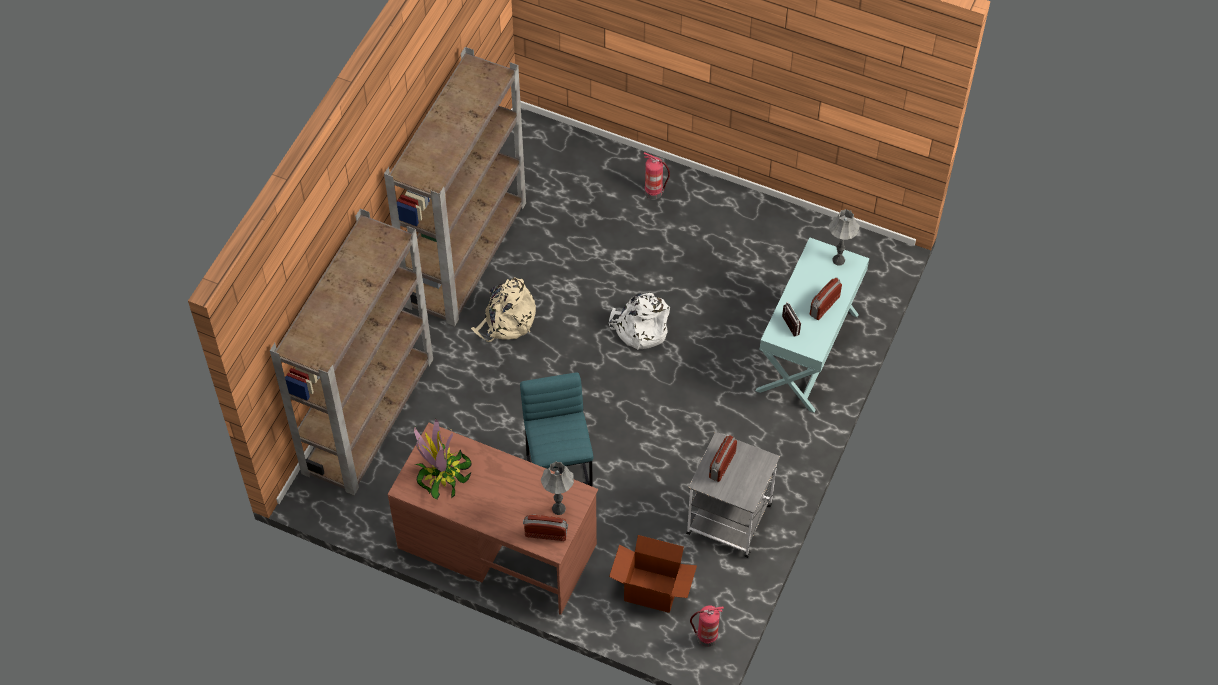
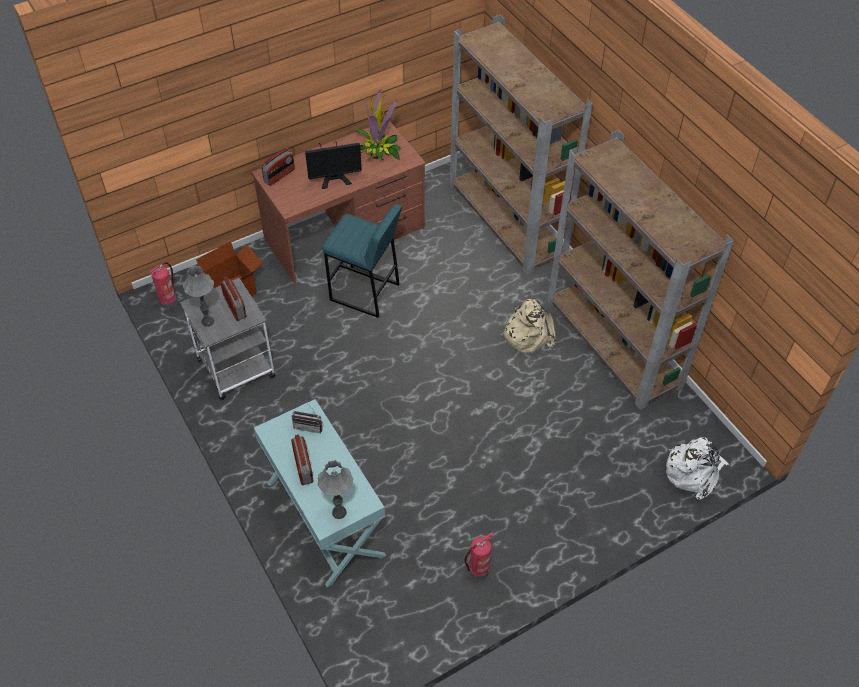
camera: 125 degrees right, 5 degrees down
(506, 489) = (333, 174): none -> monitor
(558, 509) = (291, 191): grey table lamp -> grey table lamp (207, 321)
(640, 329) = (449, 414): white backpack -> white backpack (693, 472)
(654, 192) = (586, 512): fire extinguisher -> fire extinguisher (478, 571)

